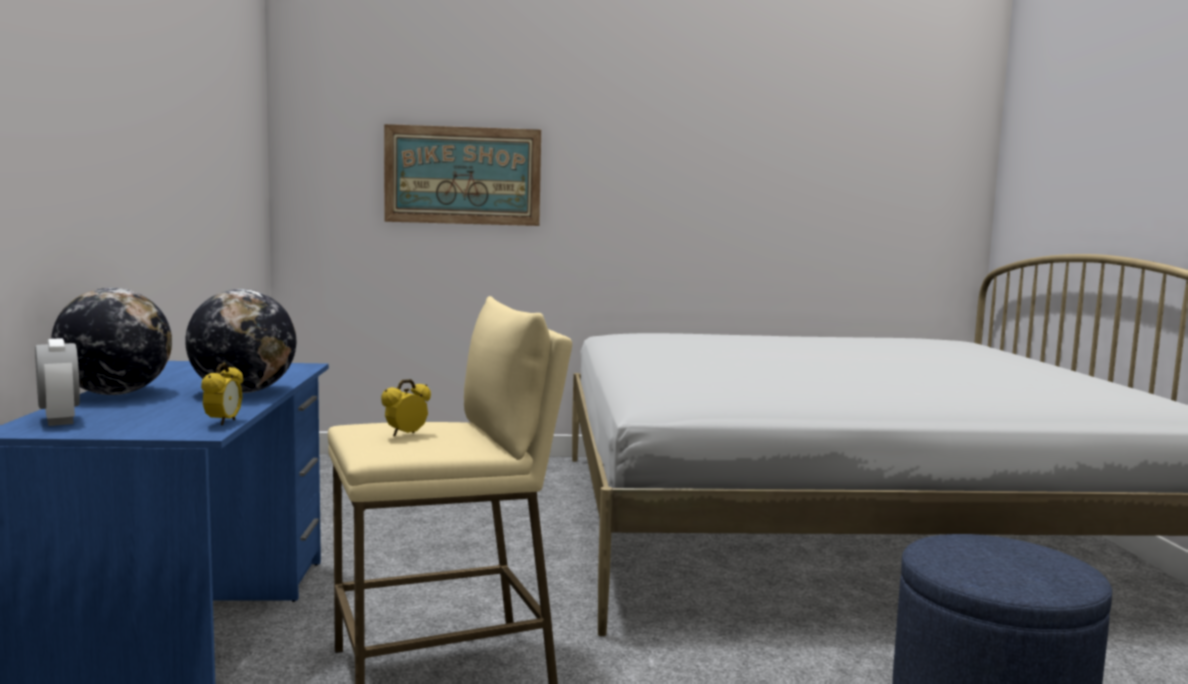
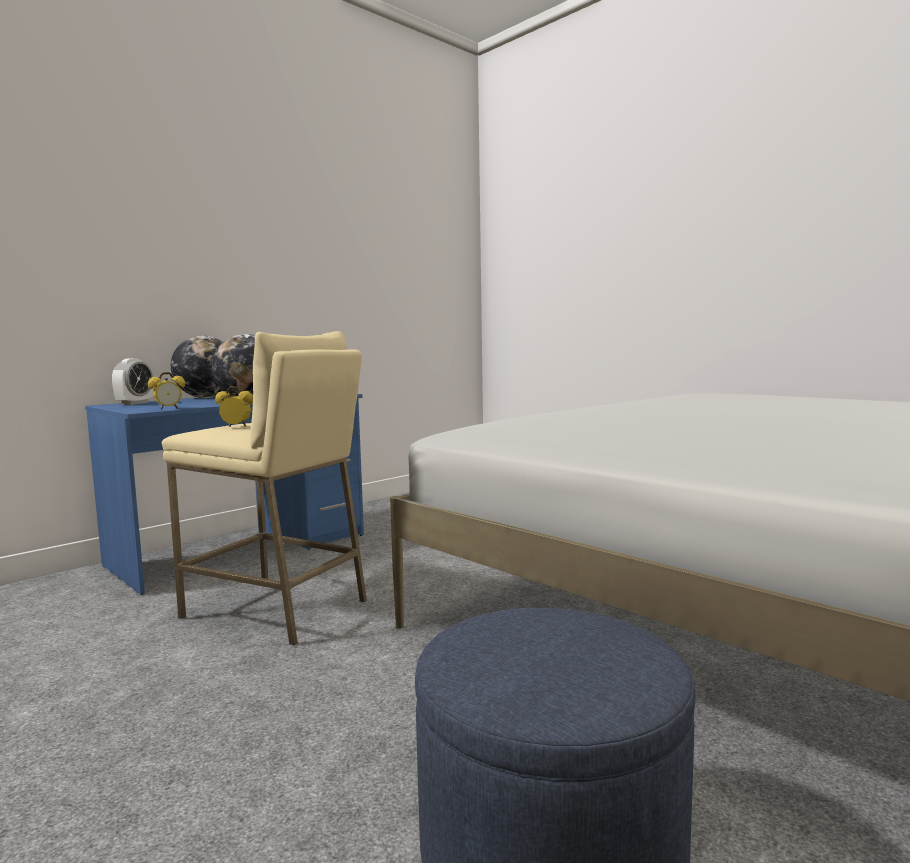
camera: 50 degrees right, 0 degrees up
(463, 175) = (595, 260): picture -> none

